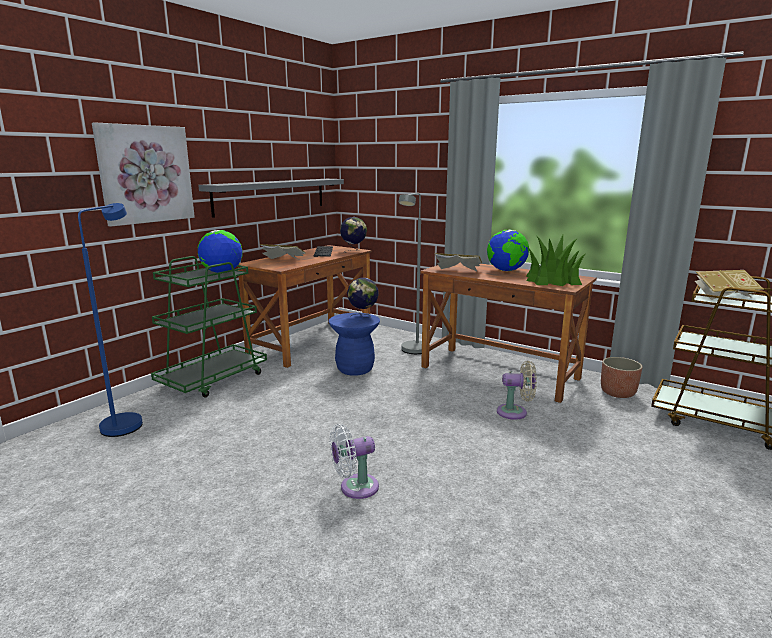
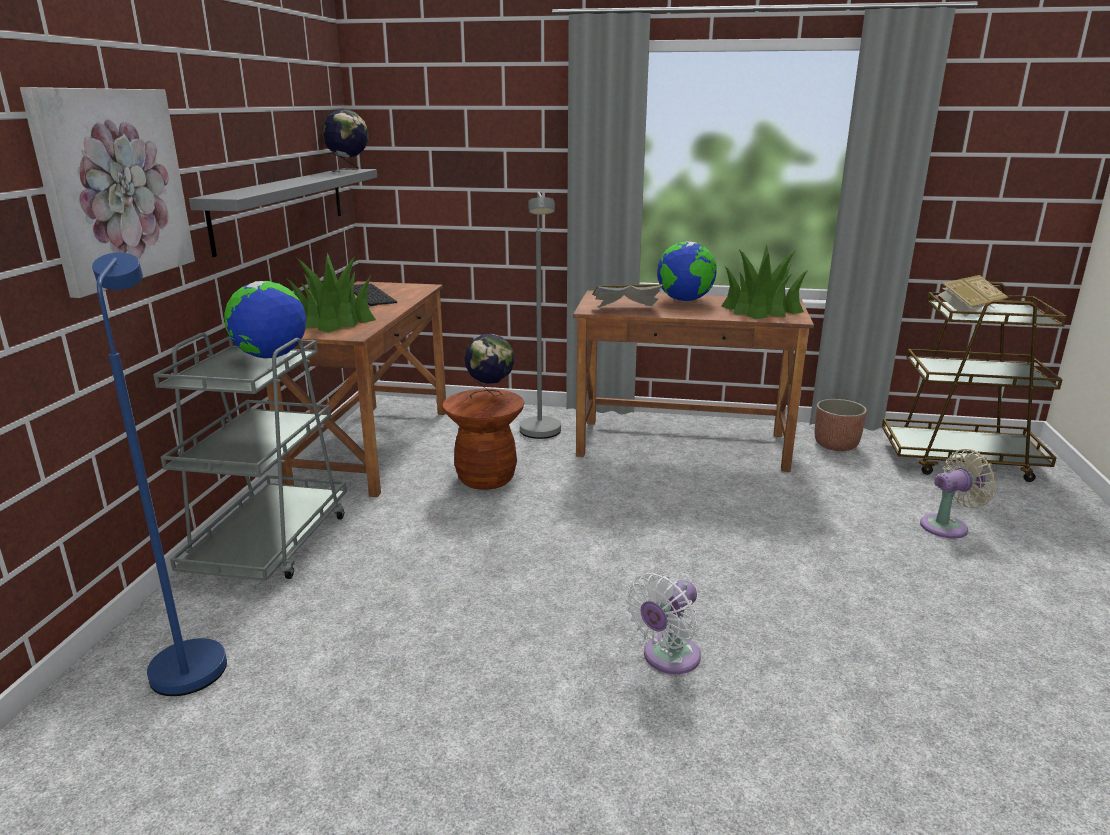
camera: 25 degrees left, 5 degrees up
(213, 379) = (270, 544): green cart -> grey cart
(283, 261) = (333, 320): book -> potted plant
(354, 251) = (419, 289): globe -> globe (349, 170)
(355, 369) = (486, 478): blue stool -> brown stool
(515, 412) = (753, 497): beige fan -> beige fan (948, 526)

